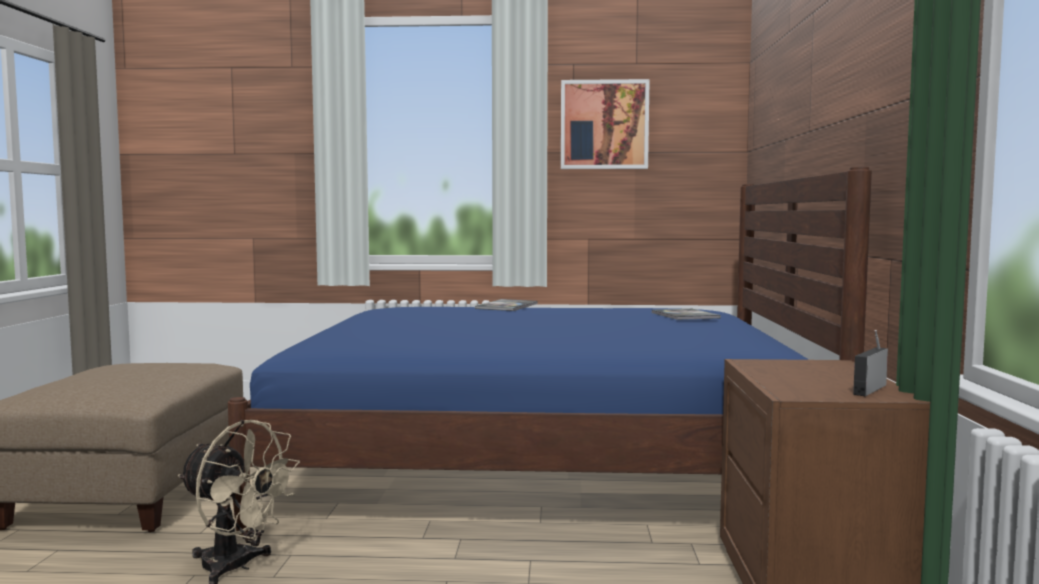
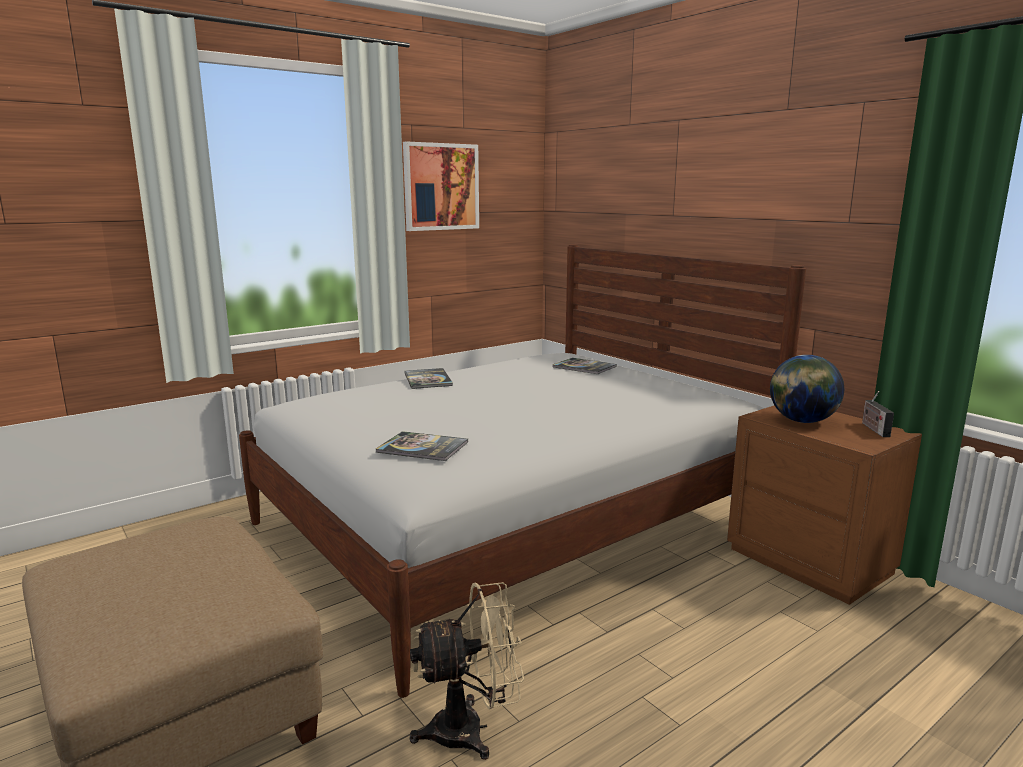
camera: 40 degrees left, 10 degrees up
(365, 331) = (422, 447): none -> book
(541, 468) = (514, 522): blue bed -> white bed
(791, 371) = (802, 421): none -> globe

